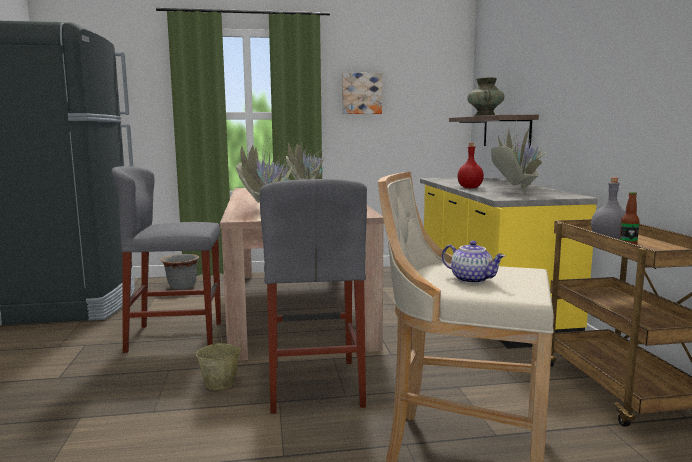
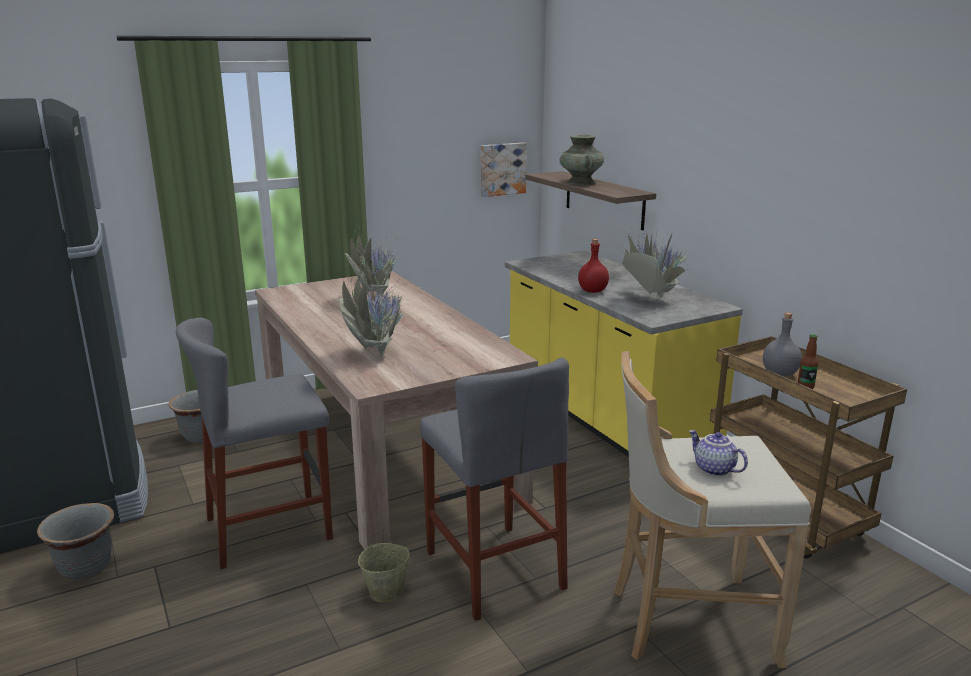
camera: 20 degrees left, 10 degrees up
(45, 339) = (86, 568): none -> grey planter
(361, 93) = (411, 144): picture -> picture (502, 169)
(472, 280) = (713, 469): teapot -> teapot turned 150 degrees counterclockwise

